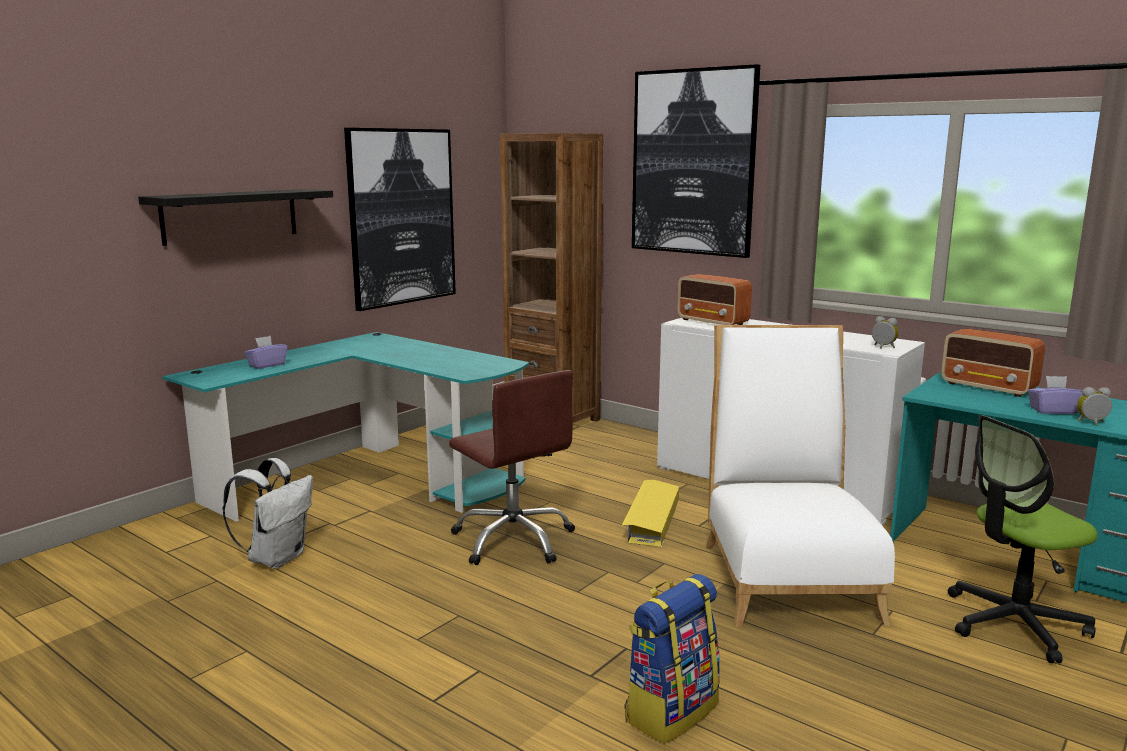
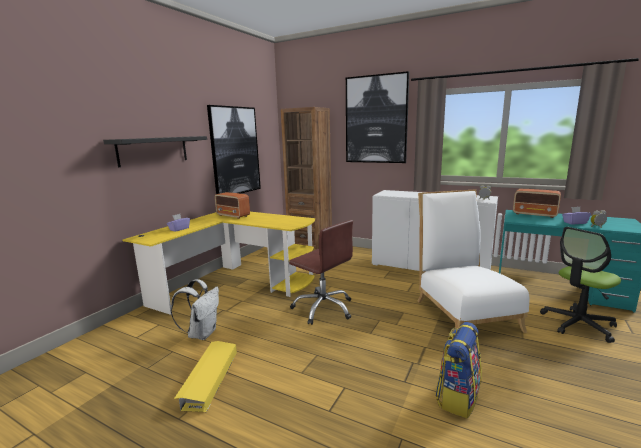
camera: 10 degrees left, 0 degrees up
(372, 480) = (235, 284): turquoise desk -> yellow desk
(651, 520) = (384, 290): yellow storage box -> yellow storage box (209, 378)
(713, 322) = (395, 193): radio -> radio (233, 216)

